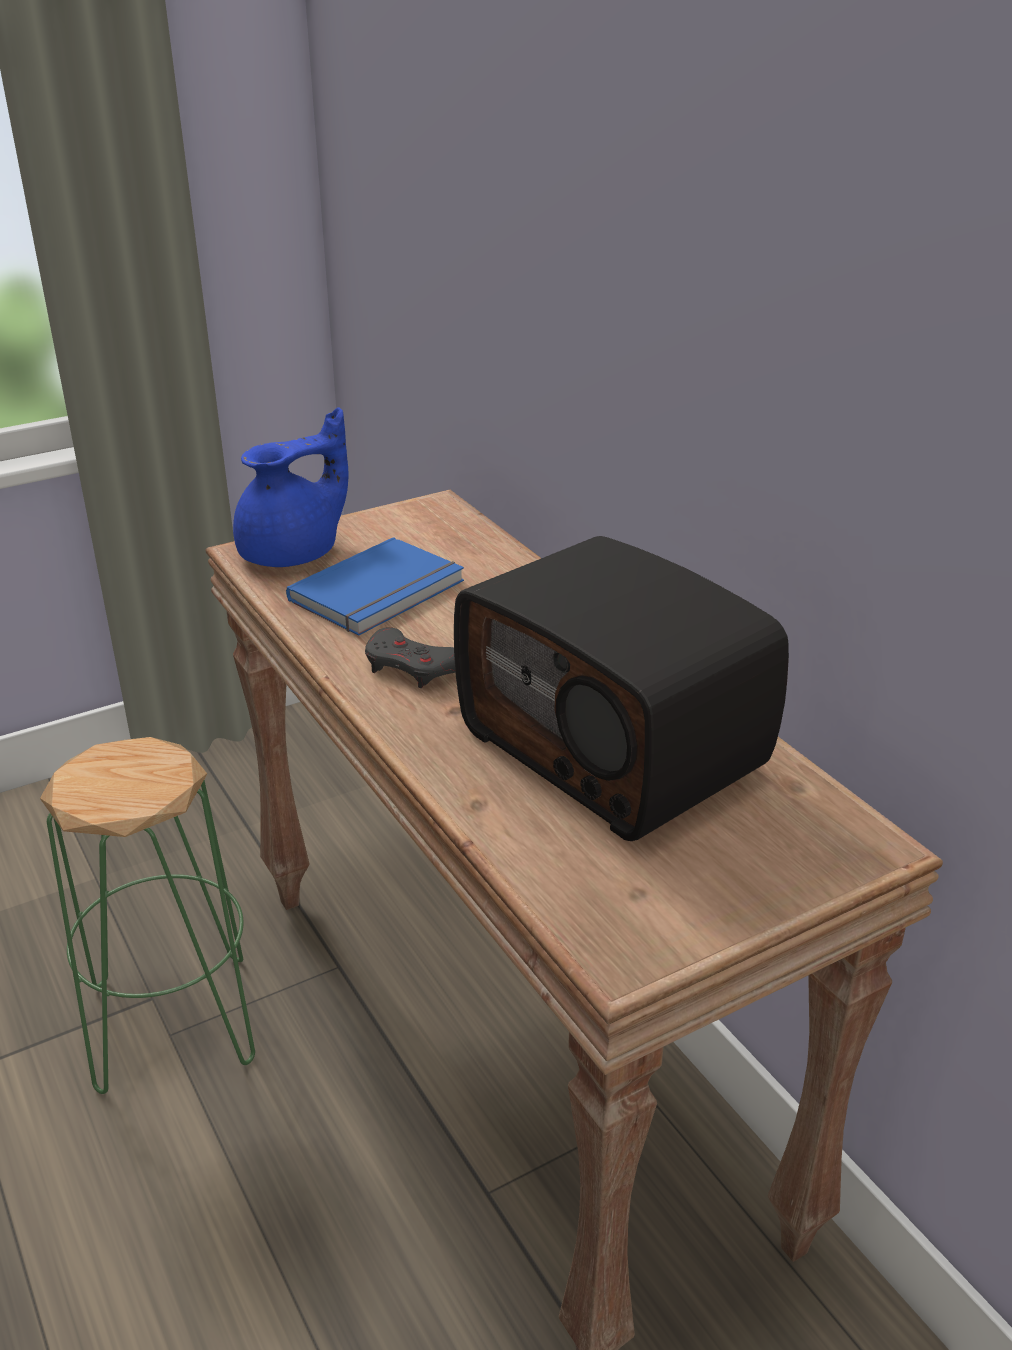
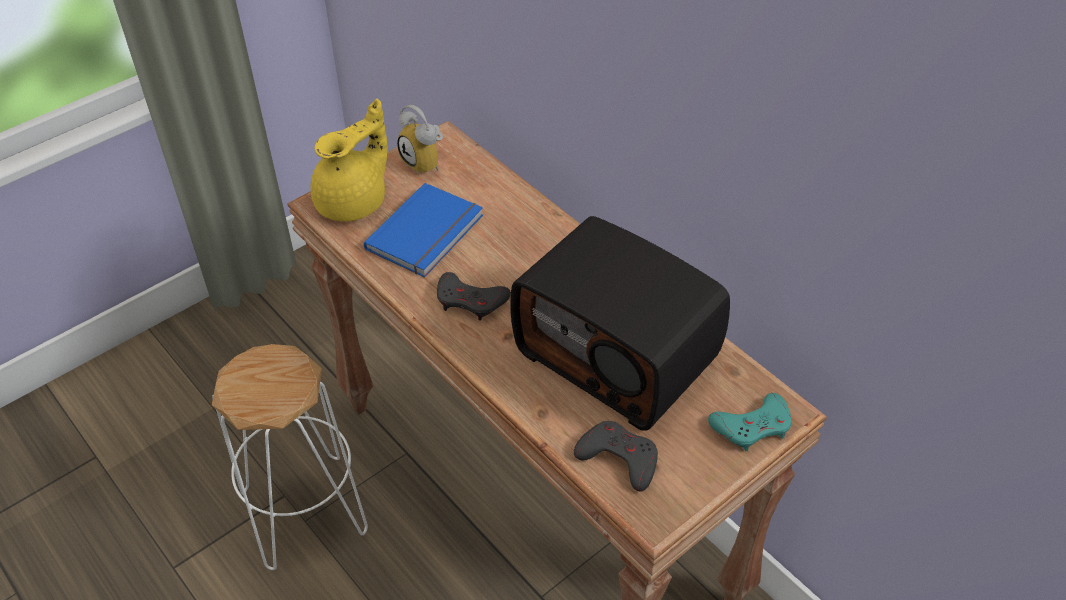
camera: 10 degrees left, 15 degrees up
(174, 1022) = (305, 511): green stool -> white stool
(294, 553) = (354, 202): blue teapot -> yellow teapot
(405, 525) = (426, 163): none -> alarm clock
(583, 873) = (618, 458): none -> grey game controller
(814, 858) = (752, 426): none -> turquoise game controller

